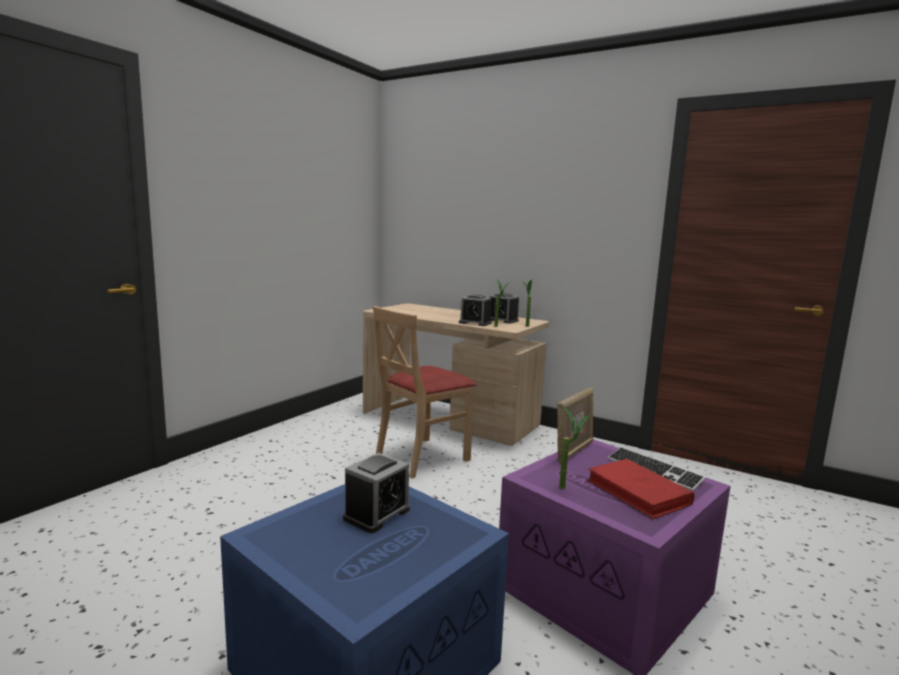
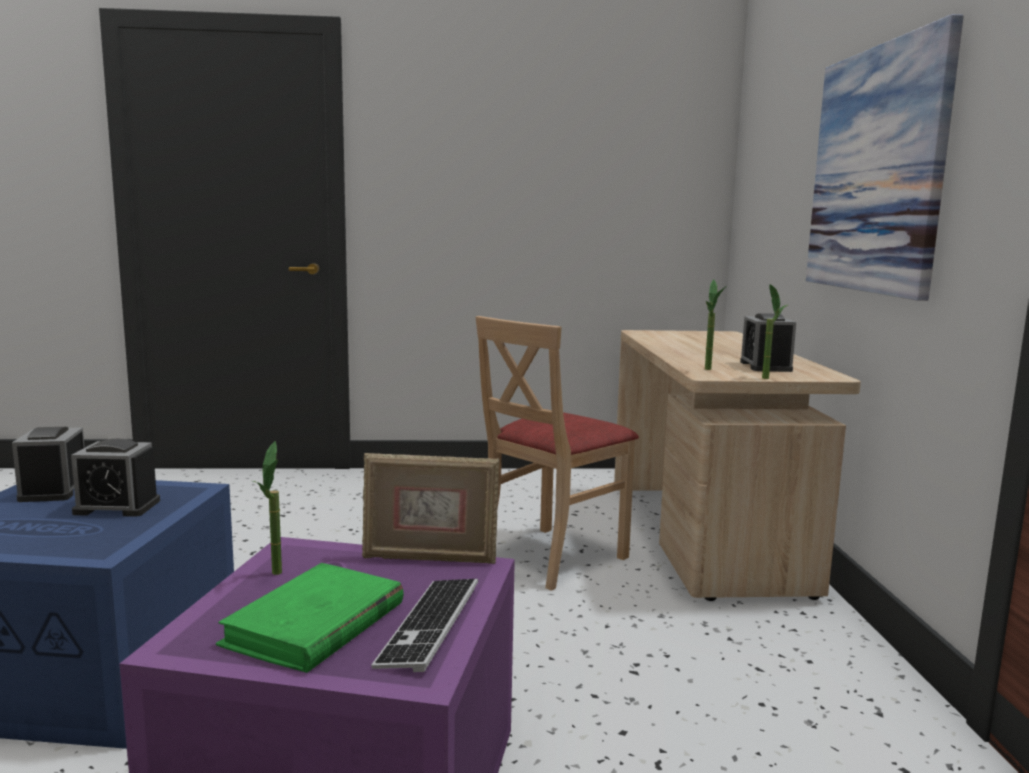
camera: 55 degrees right, 0 degrees up
(421, 457) = (551, 557): beige chair -> beige chair turned 60 degrees counterclockwise
(475, 323) = (697, 361): alarm clock -> alarm clock (54, 490)
(541, 222) = (876, 171): none -> picture
(638, 492) = (315, 624): red book -> green book

